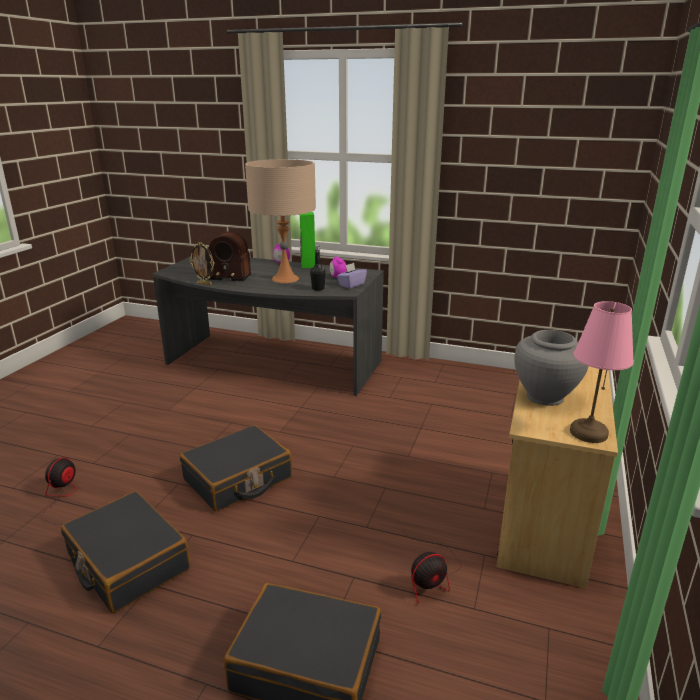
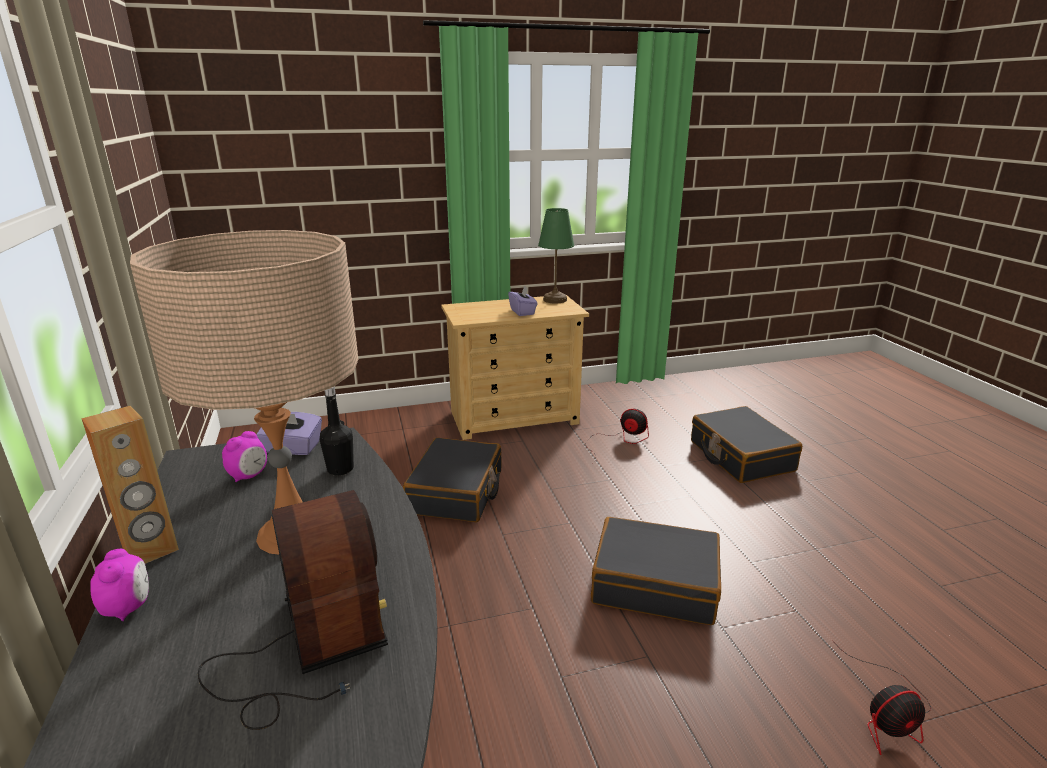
camera: 125 degrees left, 0 degrees up
(127, 562) = (829, 578): black suitcase -> black suitcase (456, 492)
(204, 284) = (420, 636): picture frame -> none
(308, 265) = (151, 550): green speaker -> brown speaker
(545, 397) = (522, 312): grey vase -> purple tissue box
(587, 433) = (555, 300): pink table lamp -> green table lamp

